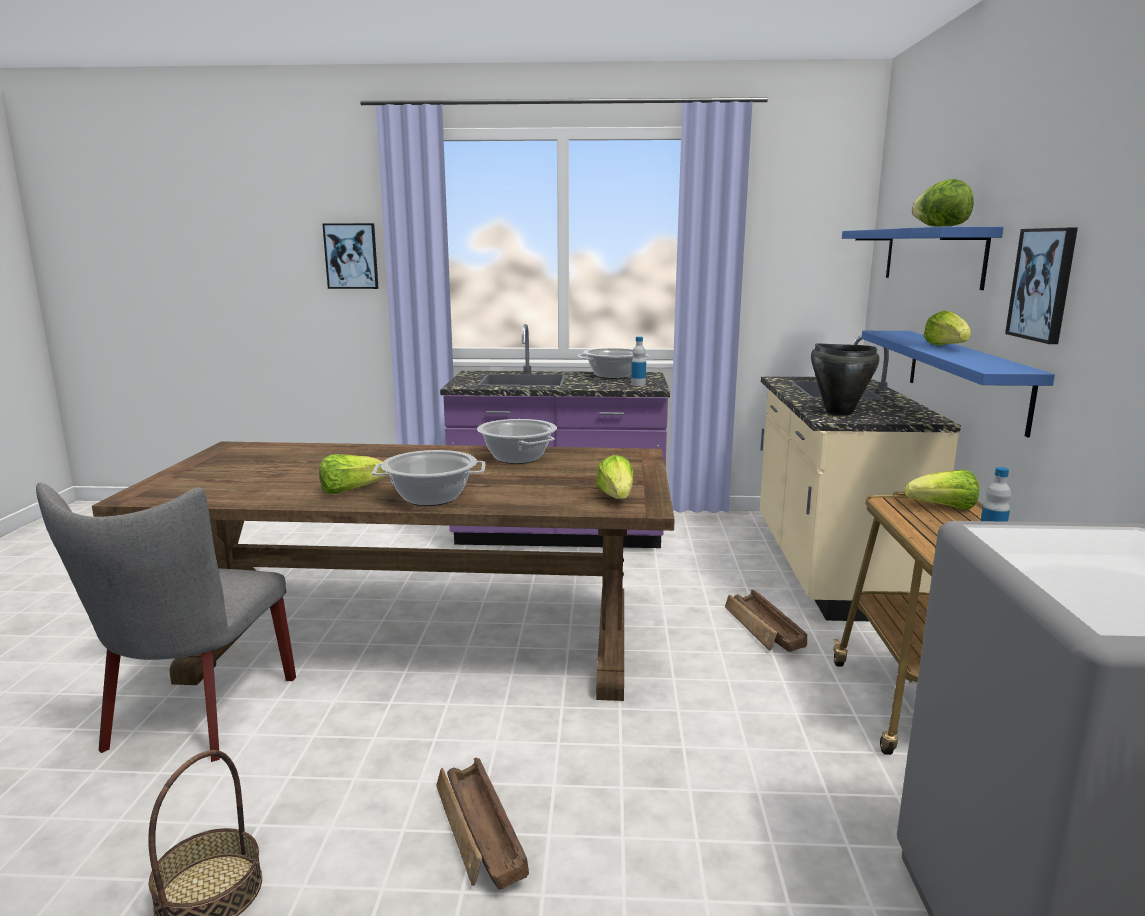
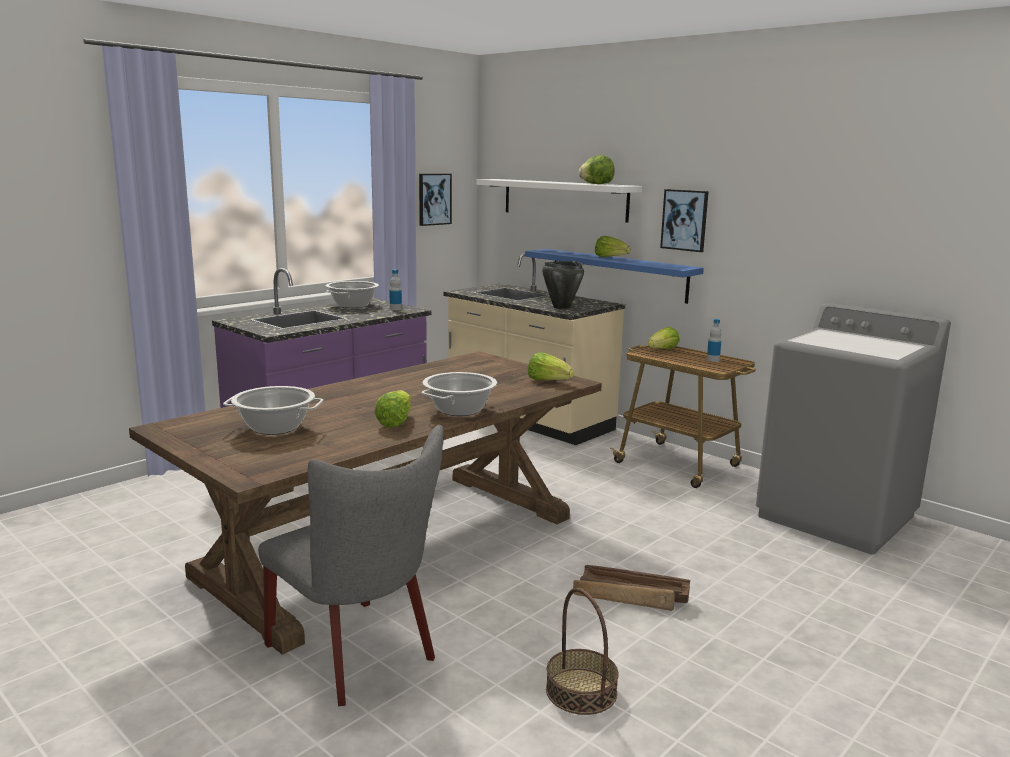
camera: 50 degrees left, 0 degrees up
(351, 256) = (64, 209): picture -> picture (434, 199)
(518, 458) = (422, 376): cooking pot -> cooking pot (275, 427)
(764, 630) = (560, 460): crate -> none
(931, 256) = (564, 199): blue shelf -> white shelf

